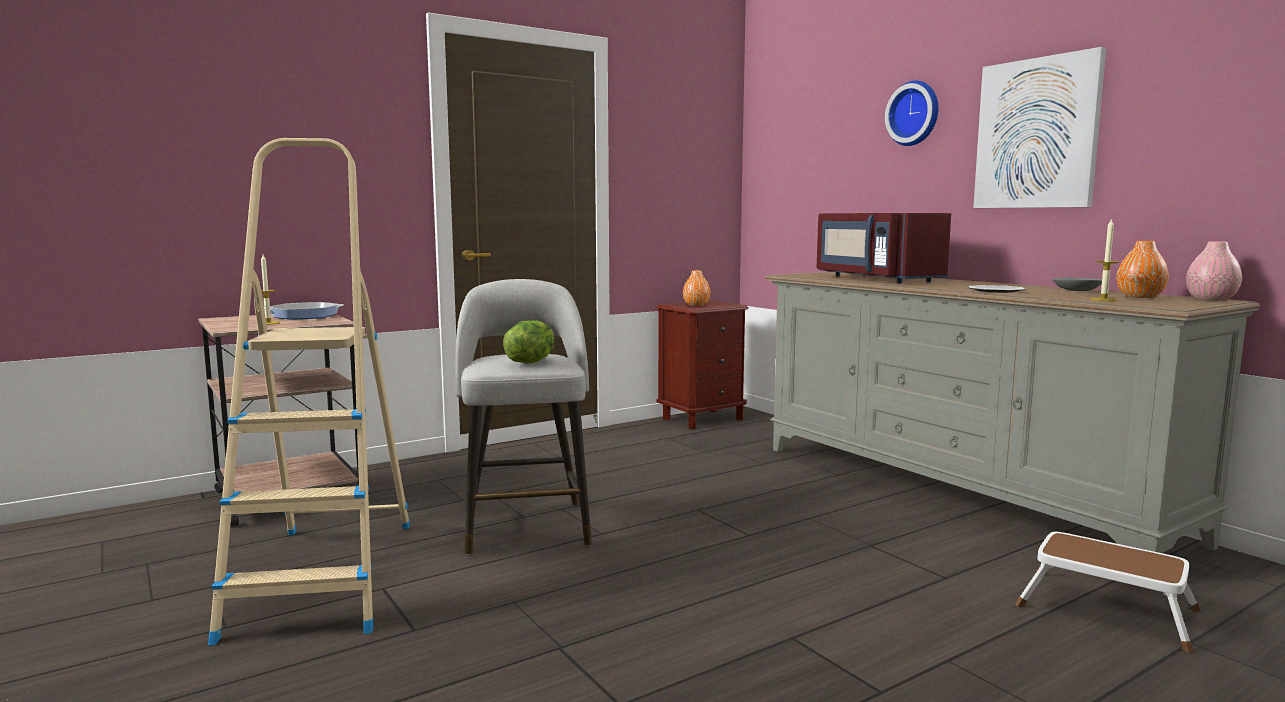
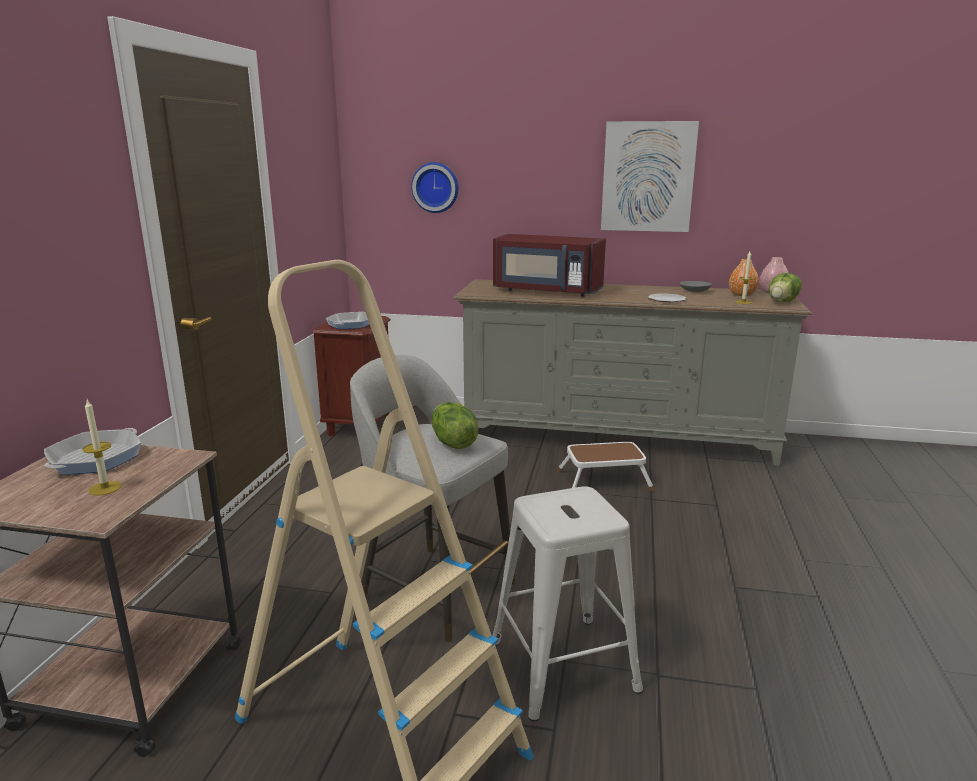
camera: 45 degrees left, 10 degrees up
(505, 603) = (562, 665): none -> white stool
(696, 305) = (350, 324): orange vase -> frying pan
(915, 114) = (541, 150): wall clock -> wall clock (436, 187)
(1107, 607) = (792, 491): brown step ladder -> brown step ladder (604, 480)
(1178, 304) = (783, 302): none -> lettuce

